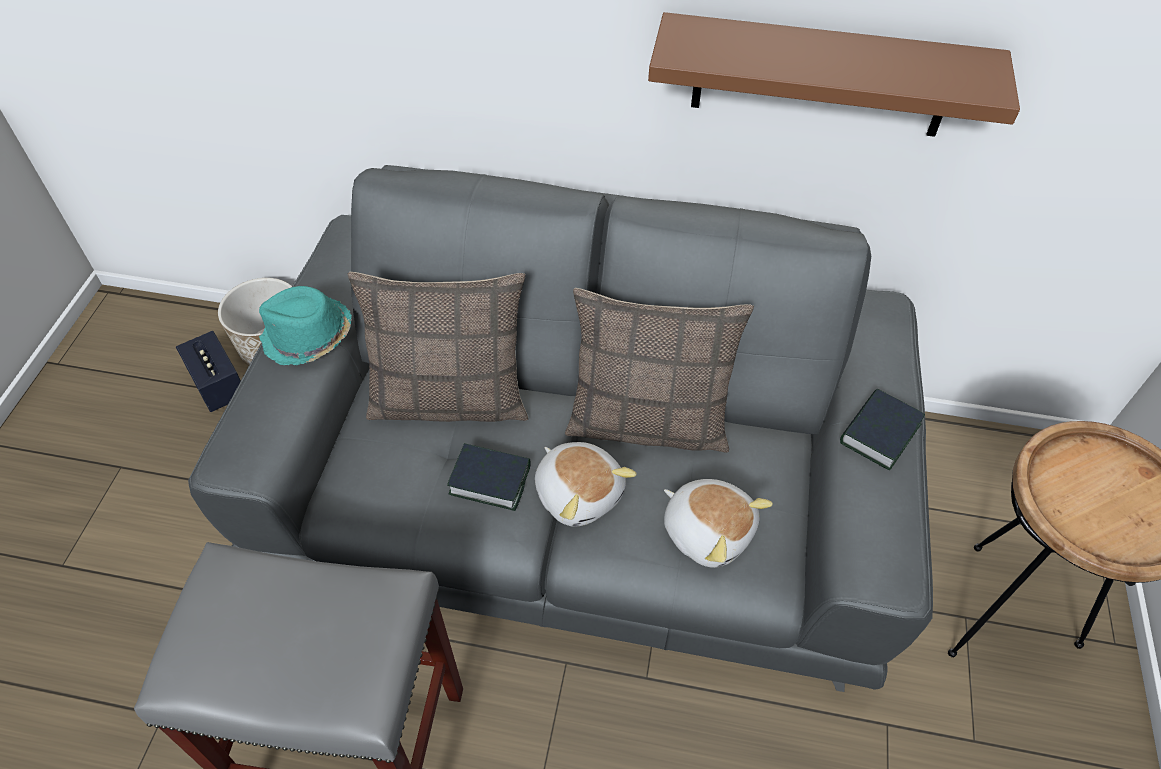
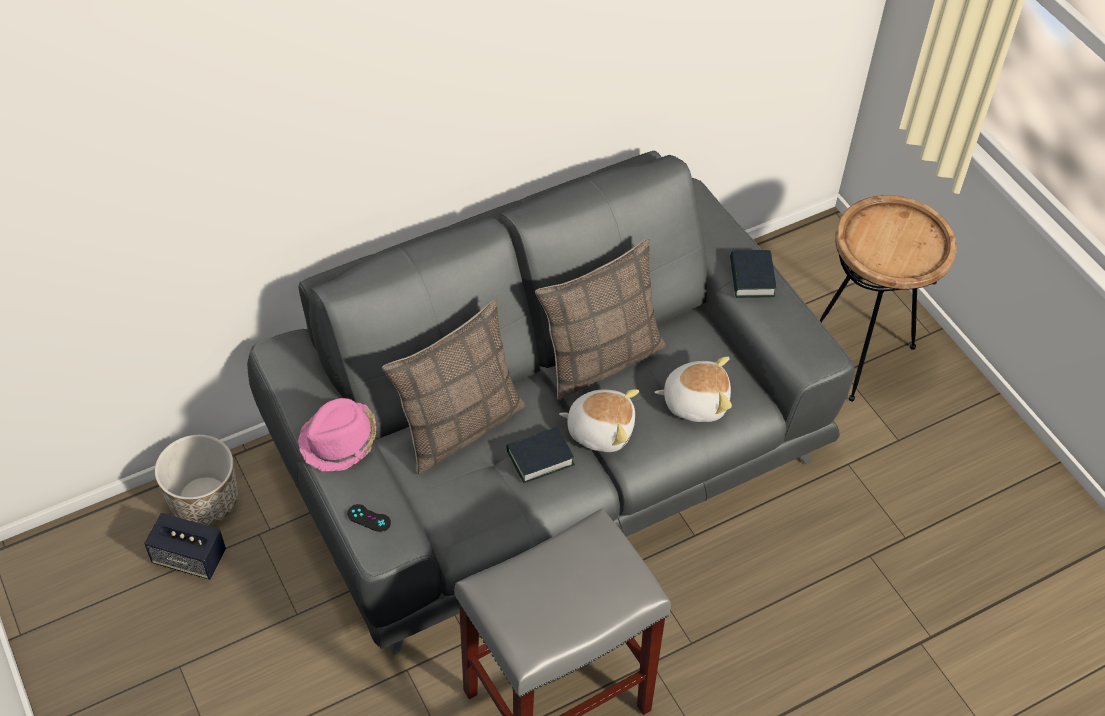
camera: 40 degrees left, 0 degrees up
(251, 424) = (369, 518): none -> black game controller
(308, 337) = (339, 441): turquoise hat -> pink hat
(821, 77) = (606, 69): brown shelf -> none

